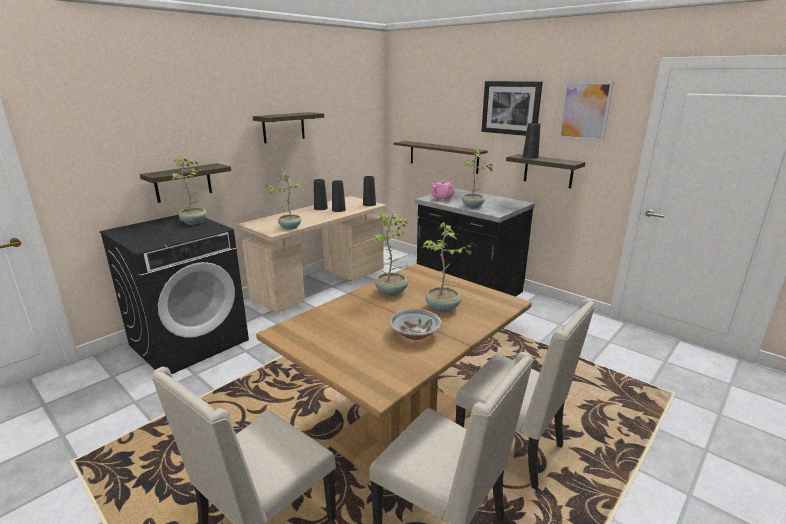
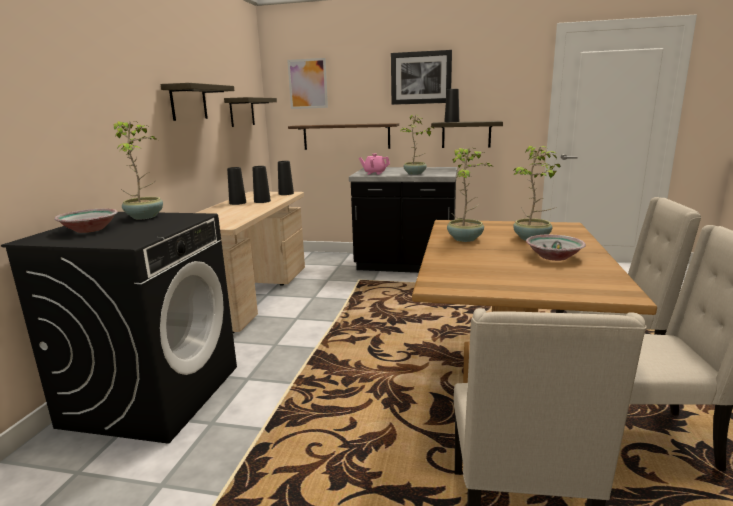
camera: 30 degrees left, 5 degrees down
(150, 228) = (89, 229): none -> bowl
(183, 183) = (97, 169): shelf -> shelf (242, 112)
(289, 227) = (237, 220): potted plant -> none
(584, 111) = (495, 74): picture -> picture (308, 84)

